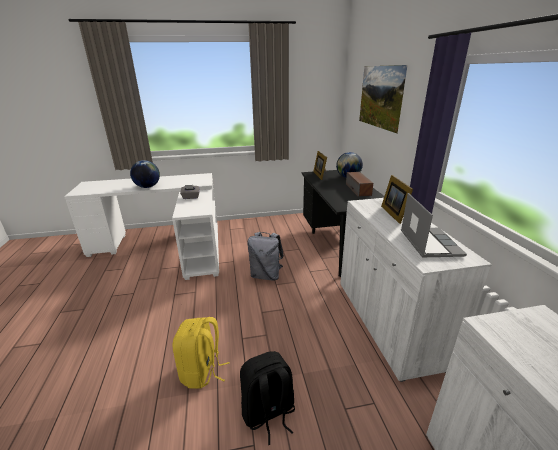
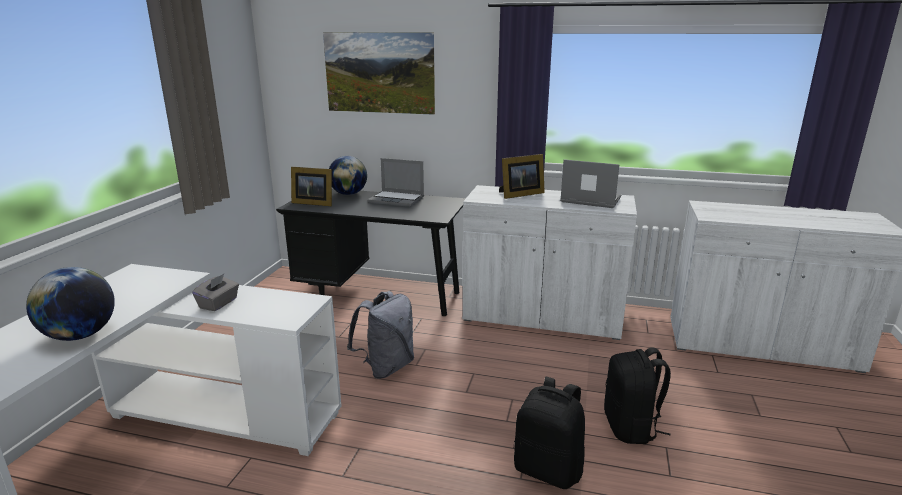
camera: 65 degrees left, 5 degrees down
(202, 371) = (548, 469): yellow backpack -> black backpack
(358, 189) = (397, 200): speaker -> laptop
(395, 213) = (519, 194): picture frame -> picture frame turned 45 degrees counterclockwise

